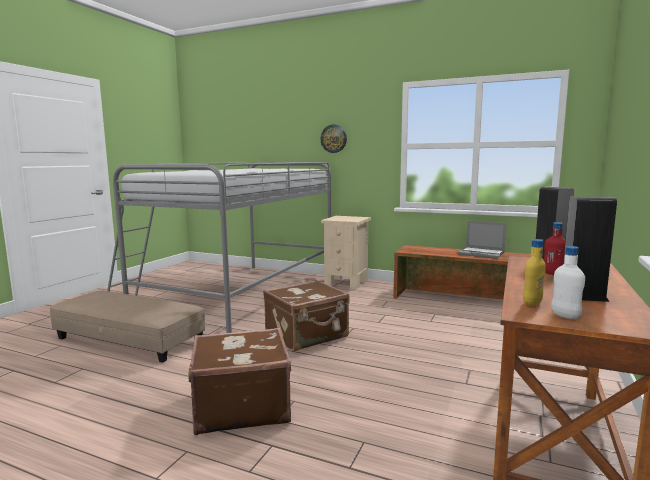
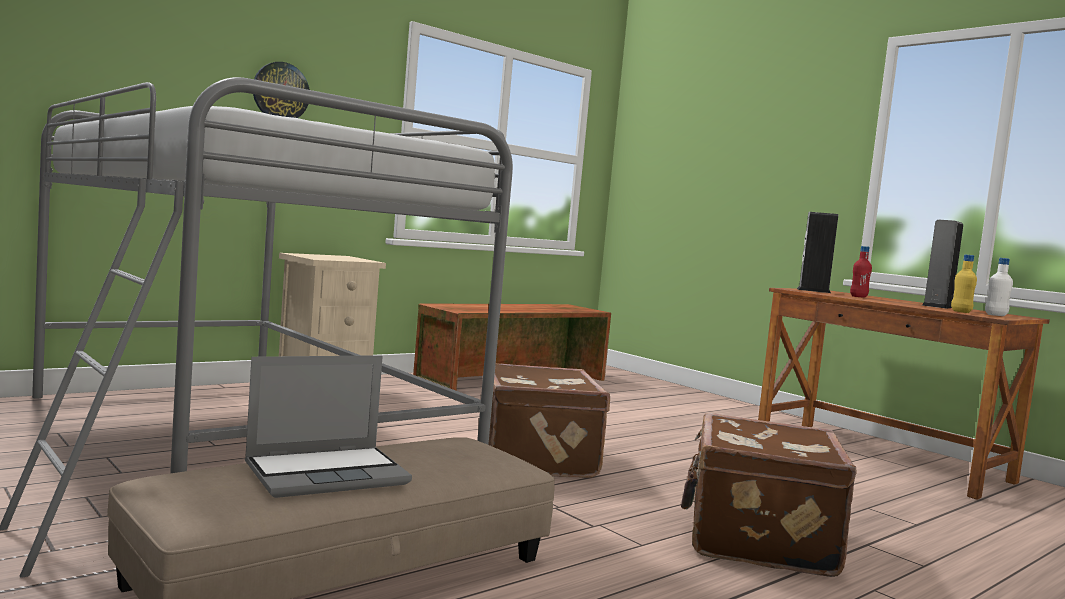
camera: 65 degrees left, 5 degrees down
(482, 254) = (536, 307): laptop -> laptop (328, 473)

